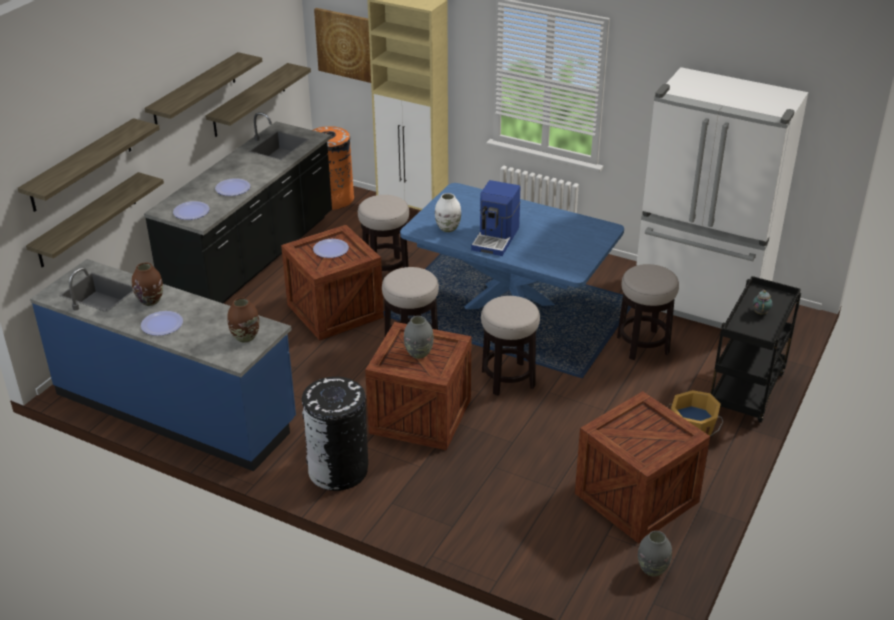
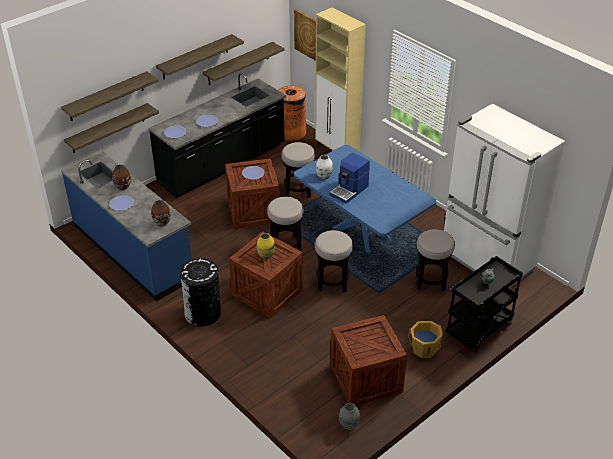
camera: 20 degrees right, 5 degrees up
(419, 354) = (266, 255): grey vase -> yellow vase

